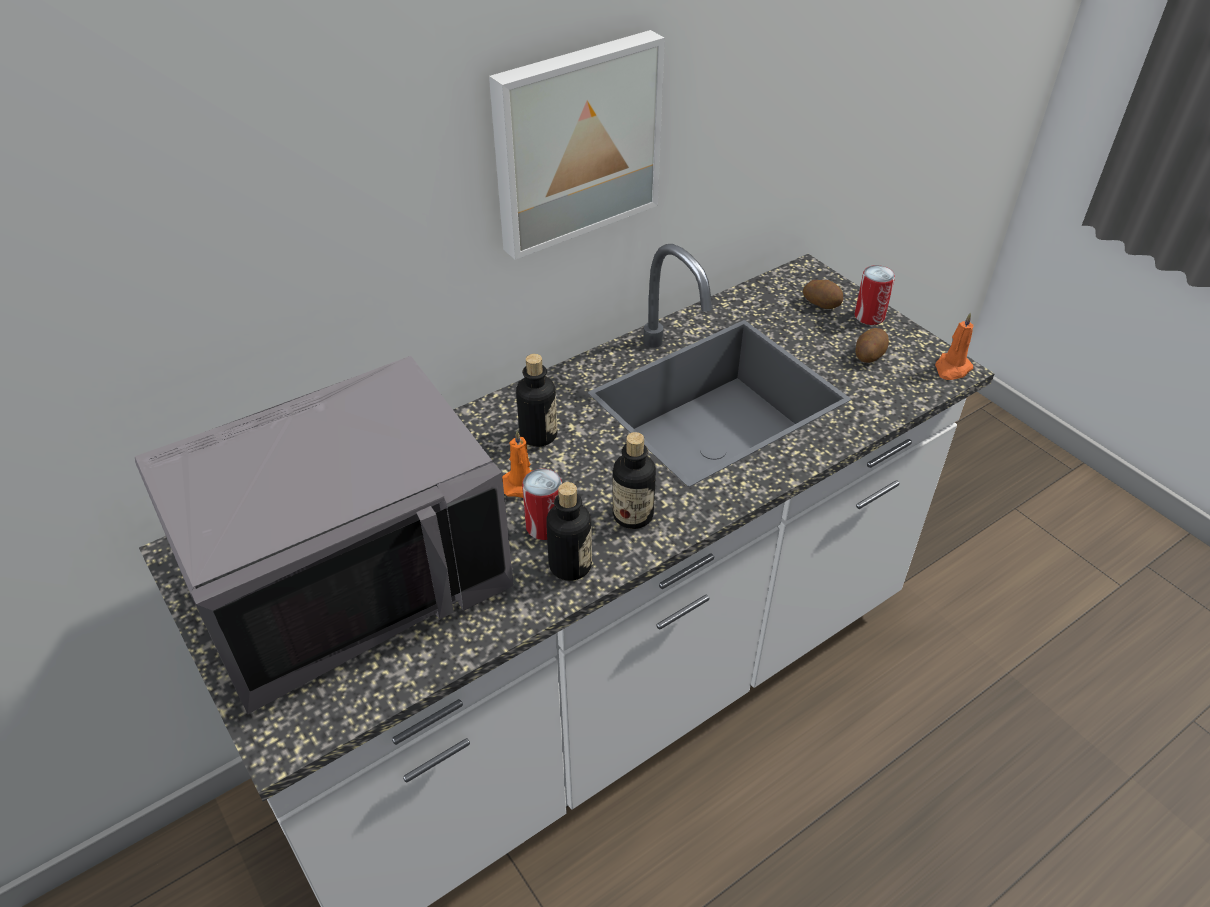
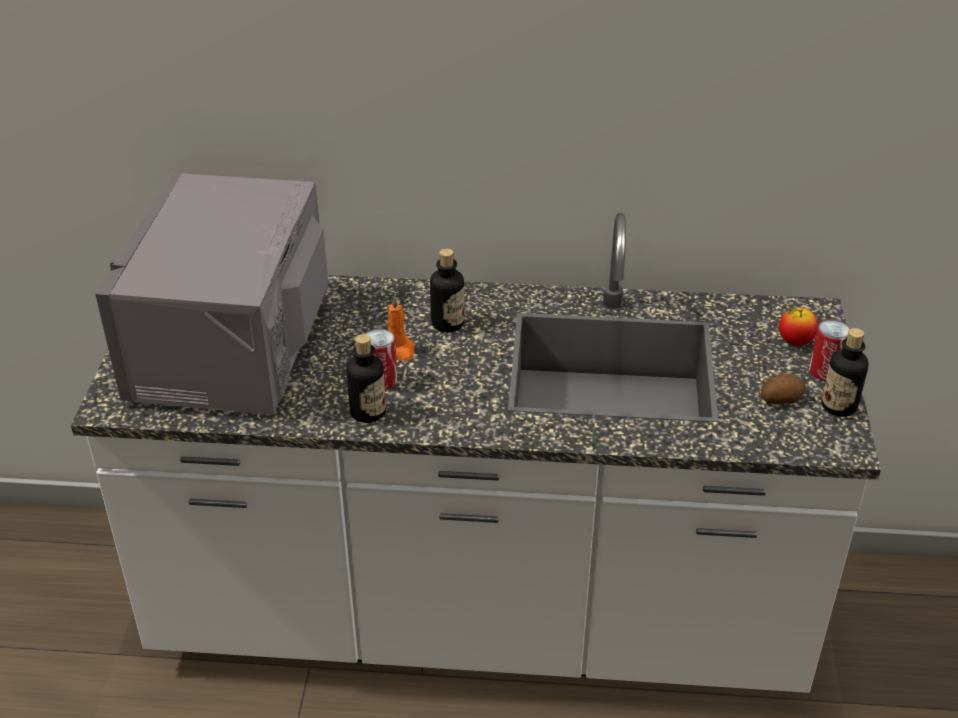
camera: 40 degrees right, 5 degrees down
(349, 579) = (234, 345): grey microwave -> grey microwave turned 90 degrees clockwise
(575, 142) = (563, 96): picture -> none
(633, 515) = (446, 406): bottle -> bottle (839, 406)
(822, 303) = (795, 342): potato -> apple
(952, 368) = (843, 446): orange candle -> none

